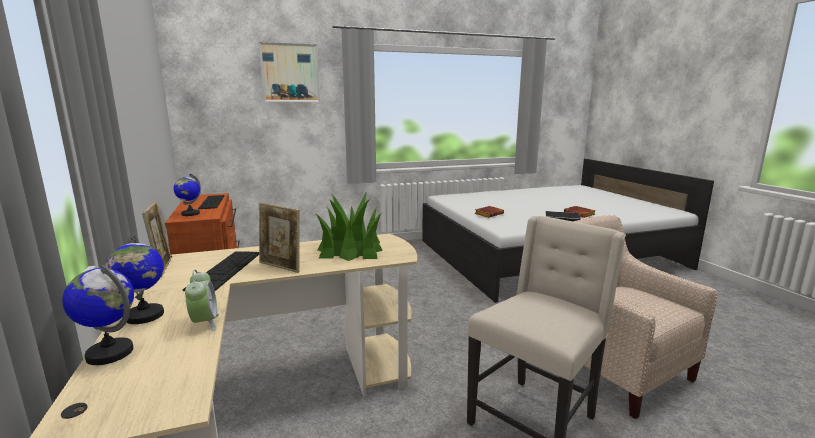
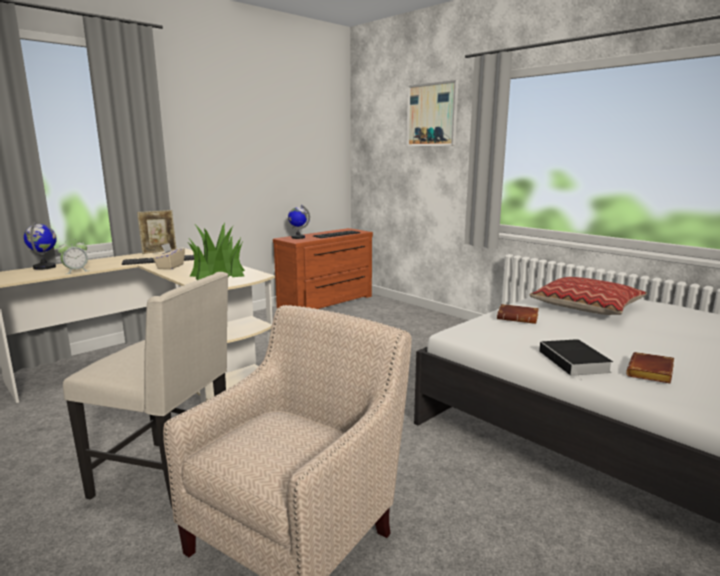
camera: 65 degrees right, 0 degrees up
(144, 316) = (87, 263): globe -> none
(281, 267) = (170, 267): picture frame -> beige tissue box
(481, 201) = (587, 307): none -> pillow

